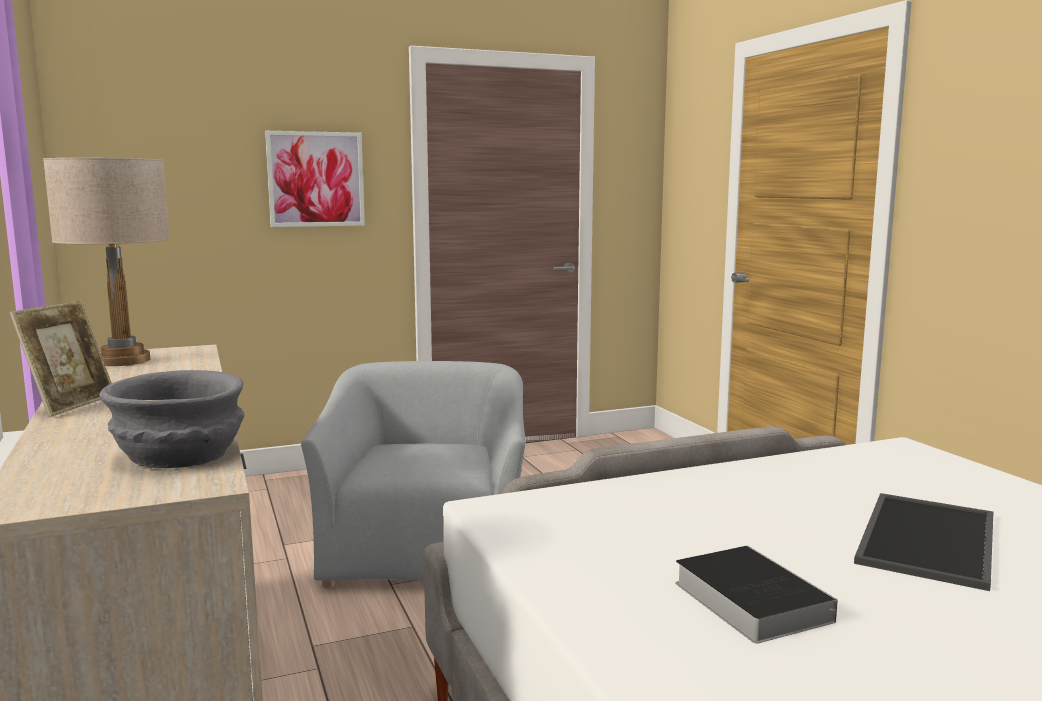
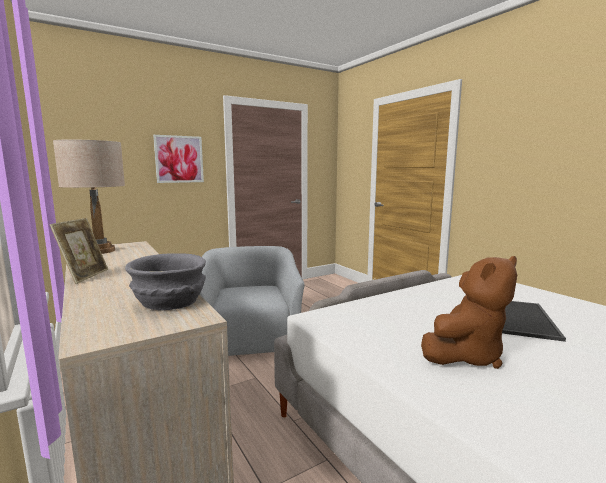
camera: 10 degrees left, 0 degrees up
(746, 599) = (465, 355): book -> brown plush toy

